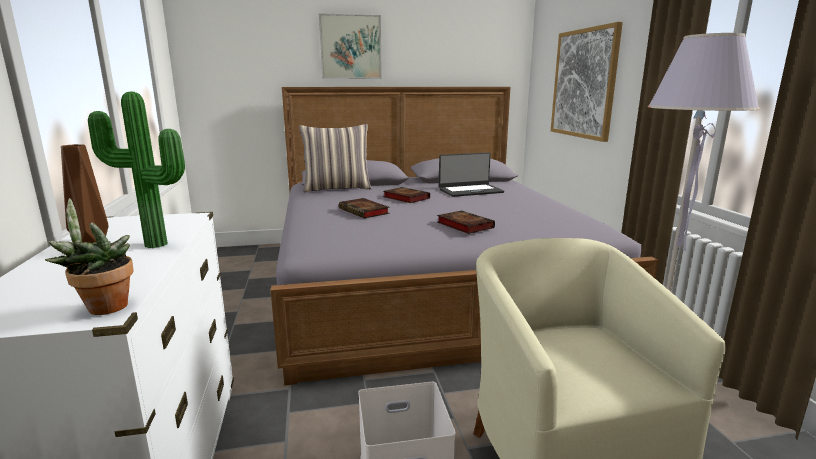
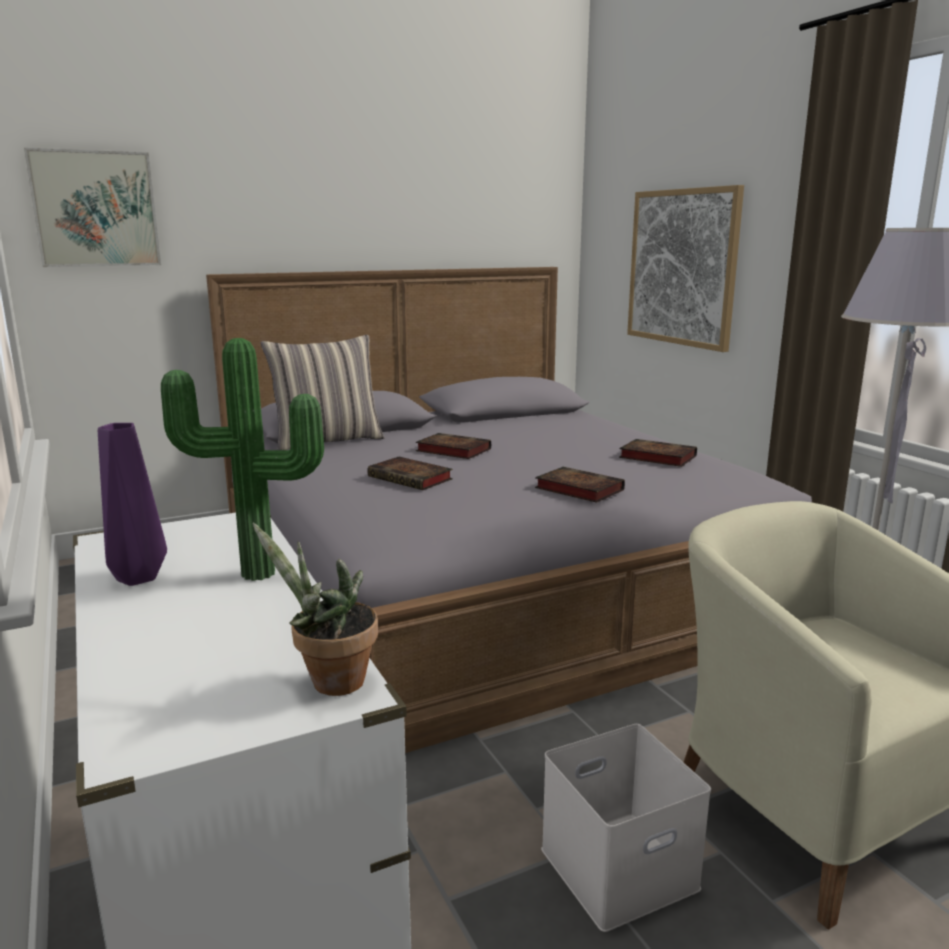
camera: 15 degrees left, 0 degrees up
(91, 241) = (138, 579): brown vase -> purple vase
(350, 47) = (316, 207): picture -> picture (95, 209)
(470, 191) = (537, 432): laptop -> none
(536, 210) = (655, 457): none -> book

